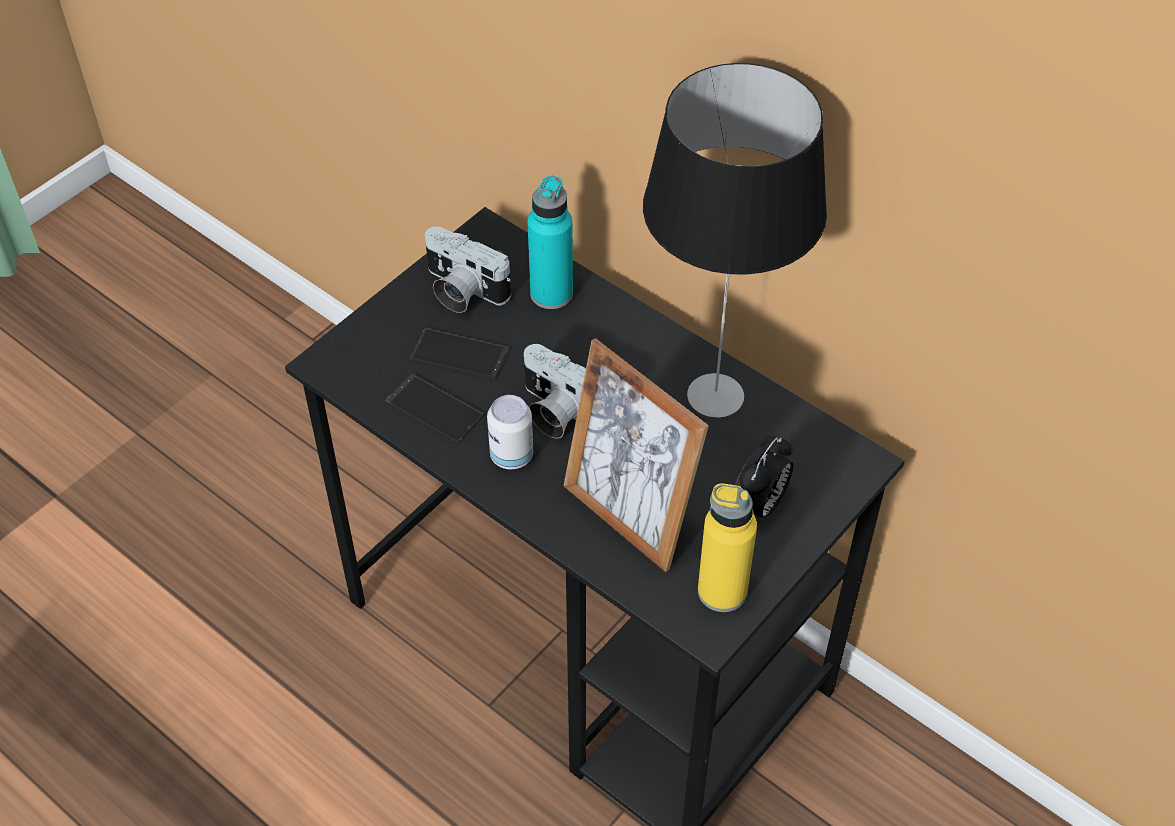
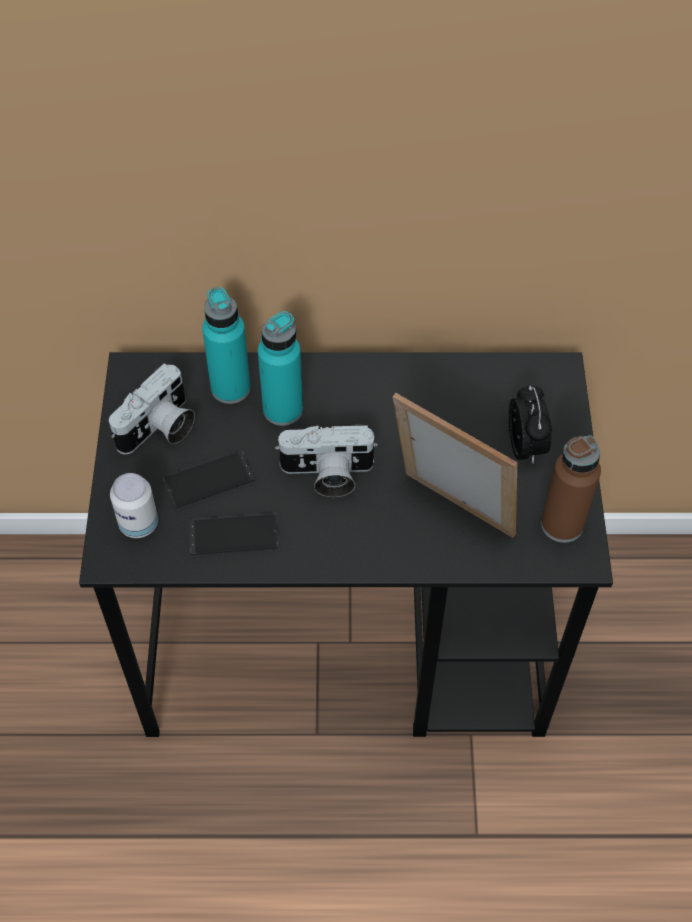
camera: 40 degrees left, 5 degrees up
(461, 290) = (159, 429): camera -> camera turned 45 degrees counterclockwise
(511, 455) = (326, 530): can -> can (138, 524)
(576, 338) = (283, 409): none -> turquoise bottle
(629, 516) = (450, 516): picture frame -> picture frame turned 150 degrees counterclockwise
(715, 397) = (422, 389): table lamp -> none
(722, 591) = (562, 524): yellow bottle -> brown bottle

